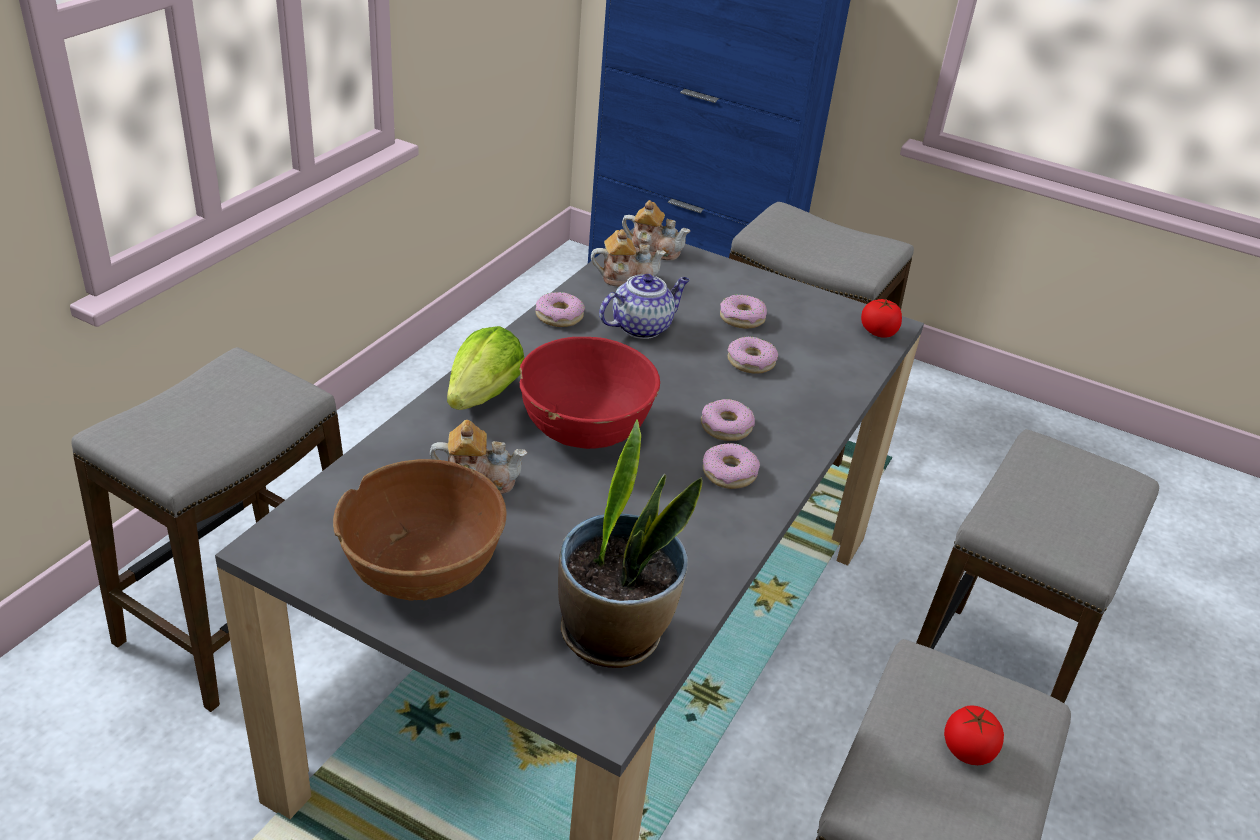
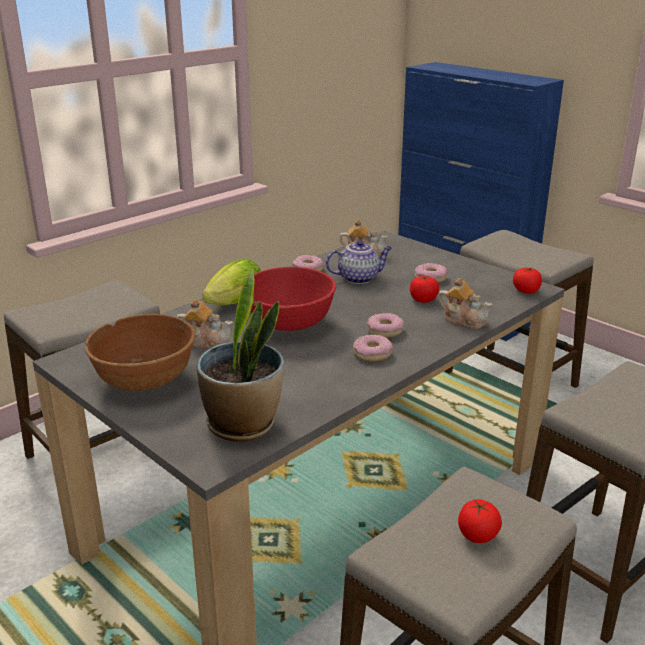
camera: 20 degrees right, 10 degrees down
(654, 250) = (391, 242): teapot -> teapot (464, 320)
(751, 362) = (423, 300): donut -> tomato

